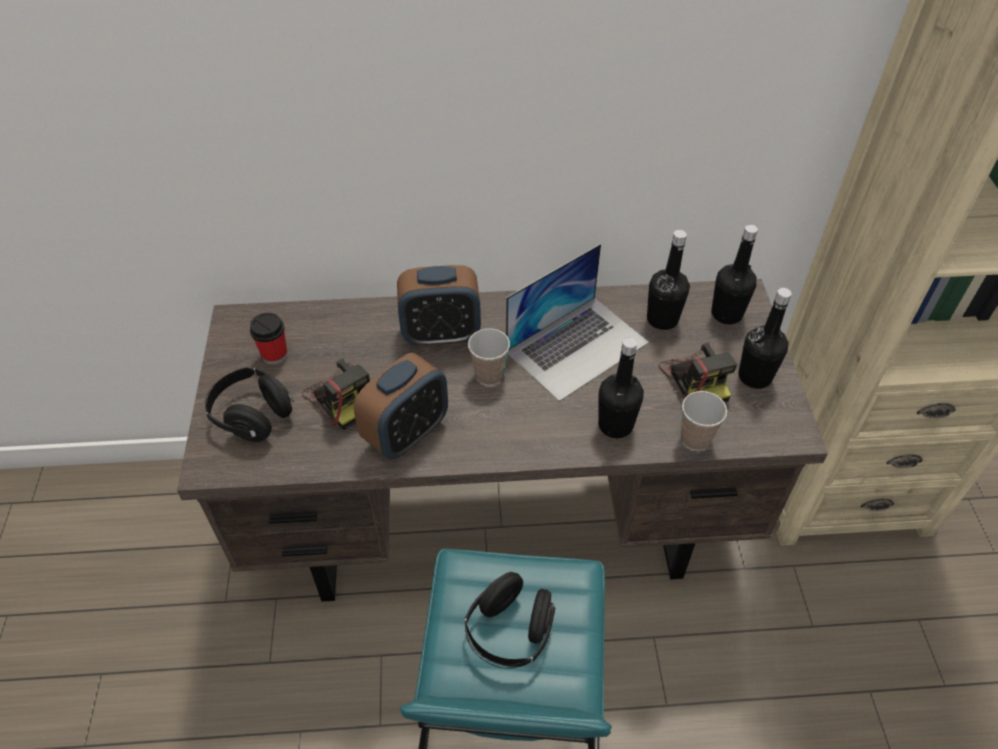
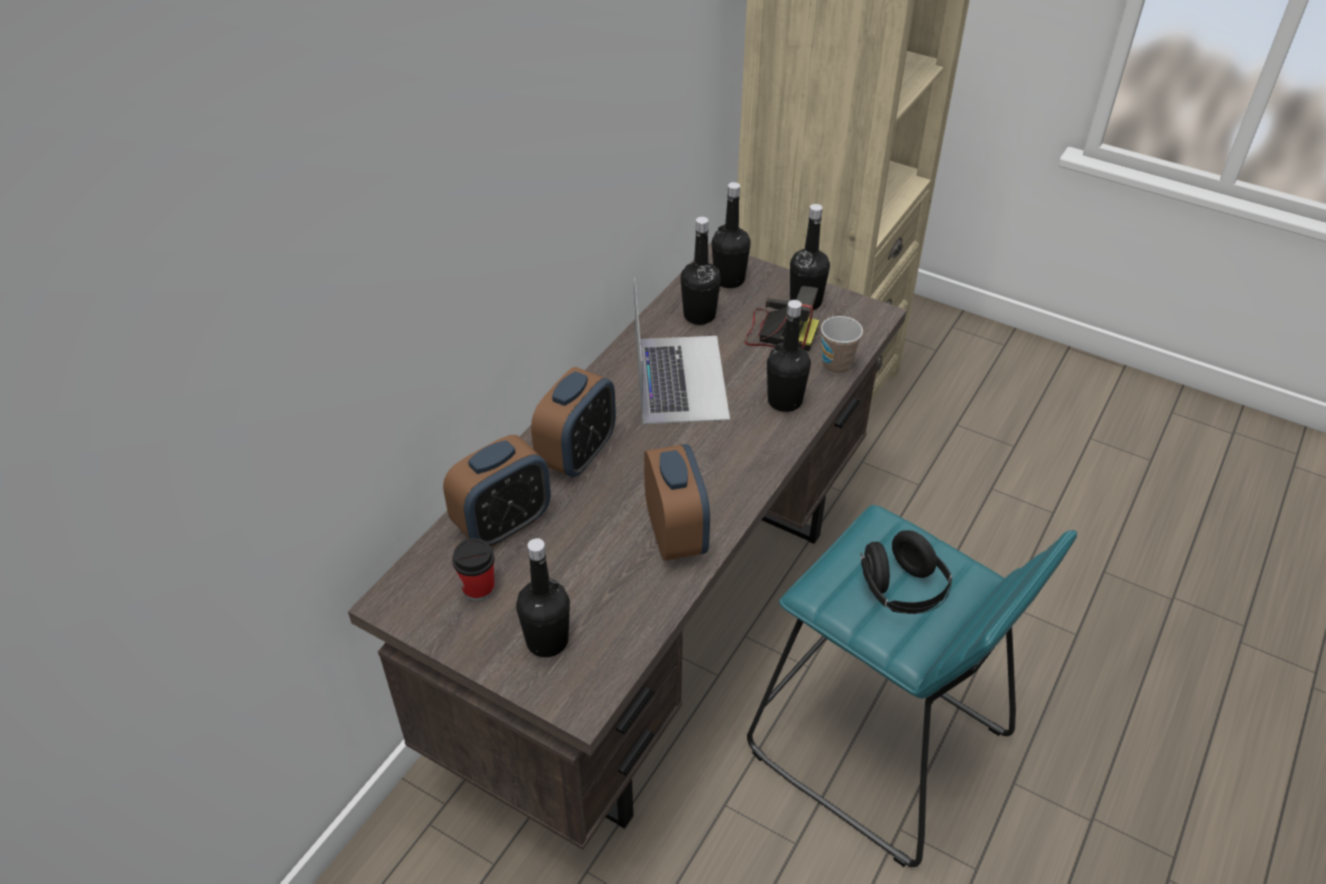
camera: 55 degrees left, 5 degrees down
(253, 416) = (547, 641): black headphones -> black bottle
(341, 397) = (588, 561): camera -> none
(342, 334) = (503, 524): none -> alarm clock
(489, 375) = (658, 447): cup -> none

